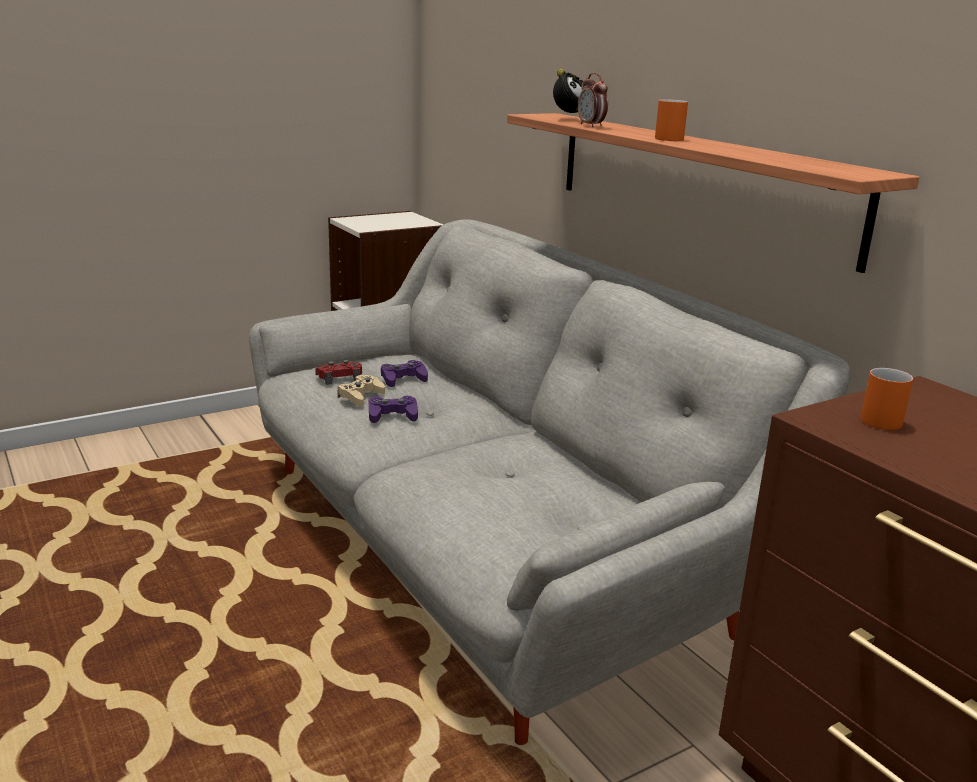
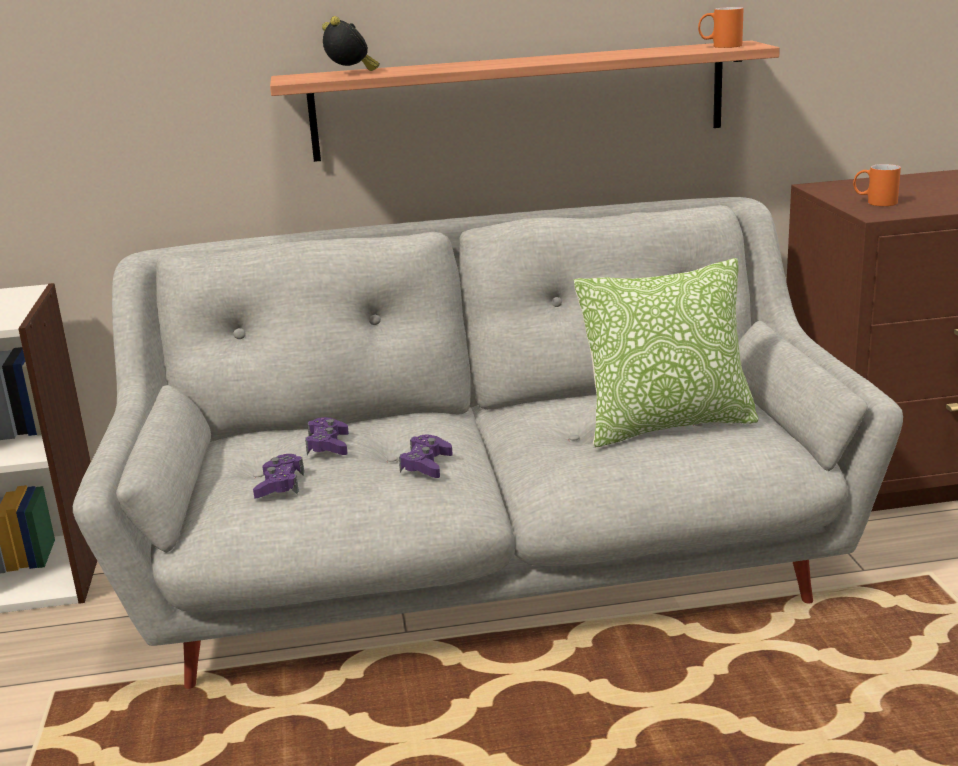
camera: 65 degrees left, 0 degrees up
(339, 378) = (280, 485): red game controller -> purple game controller
(360, 396) = (356, 476): beige game controller -> none
(522, 498) = (667, 425): none -> pillow
(591, 126) = (412, 71): alarm clock -> none
(666, 138) = (524, 61): orange mug -> orange mug (719, 46)

